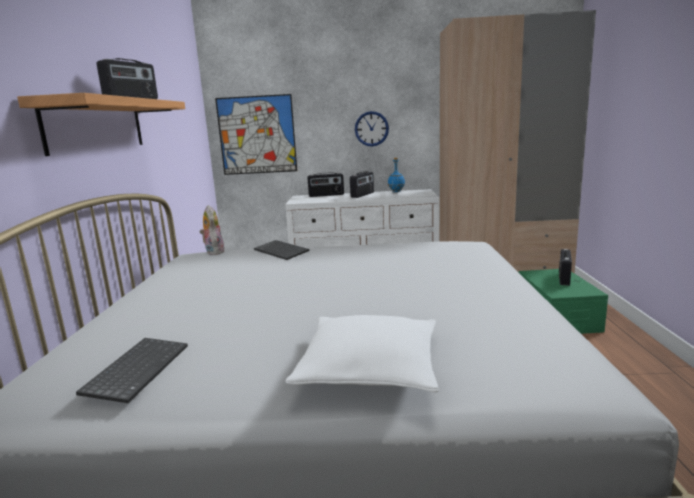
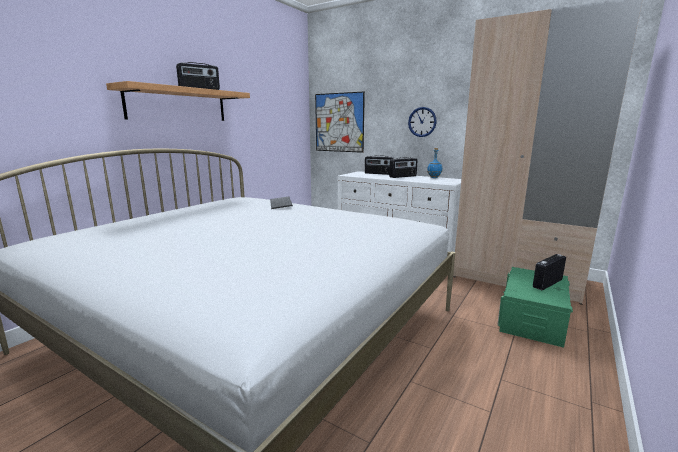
camera: 30 degrees right, 0 degrees up
(137, 369) = (82, 242): keyboard -> none
(213, 252) = (250, 197): plush toy -> none
(369, 367) = (158, 274): white pillow -> none

